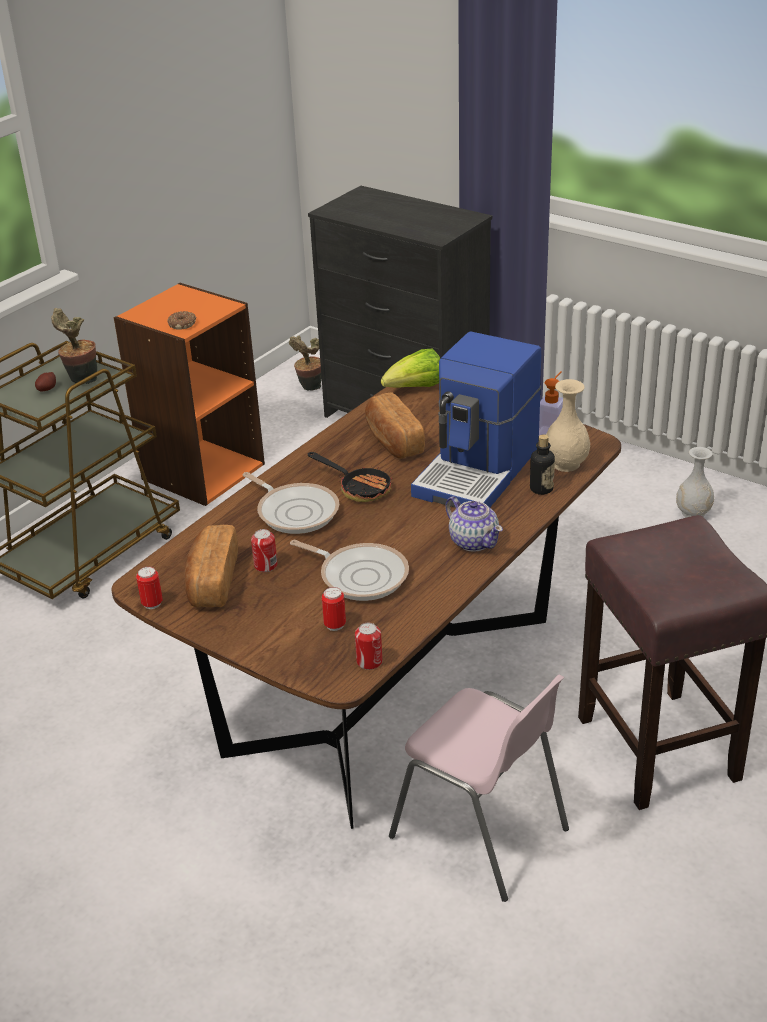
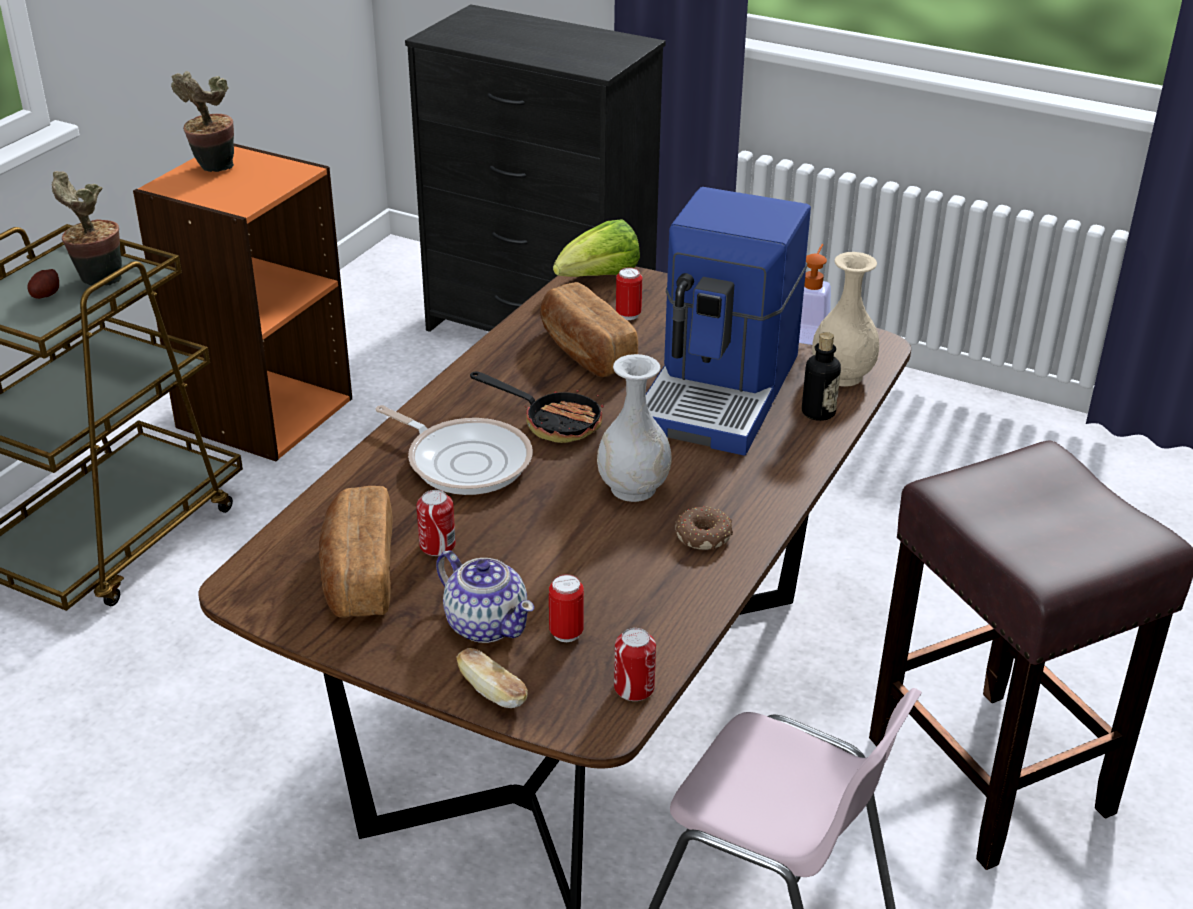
camera: 10 degrees left, 0 degrees up
(152, 604) = (269, 616): can -> can (628, 315)
(182, 324) = (239, 197): donut -> donut (703, 535)
(279, 658) = (492, 691): none -> bread
(309, 388) = (397, 292): potted plant -> potted plant (213, 169)
(360, 575) = (586, 553): frying pan -> none
(473, 541) = (742, 493): teapot -> teapot (486, 624)
(693, 513) = (954, 441): white vase -> white vase (634, 488)

